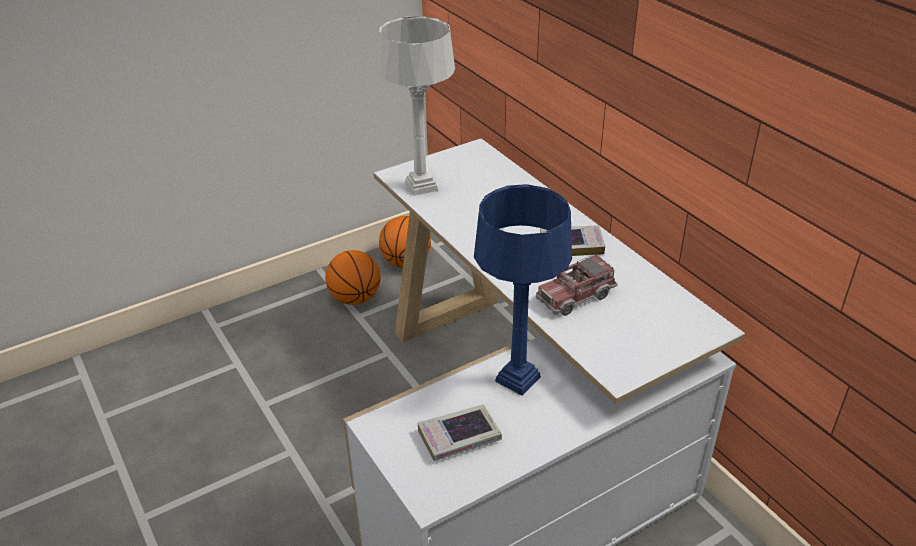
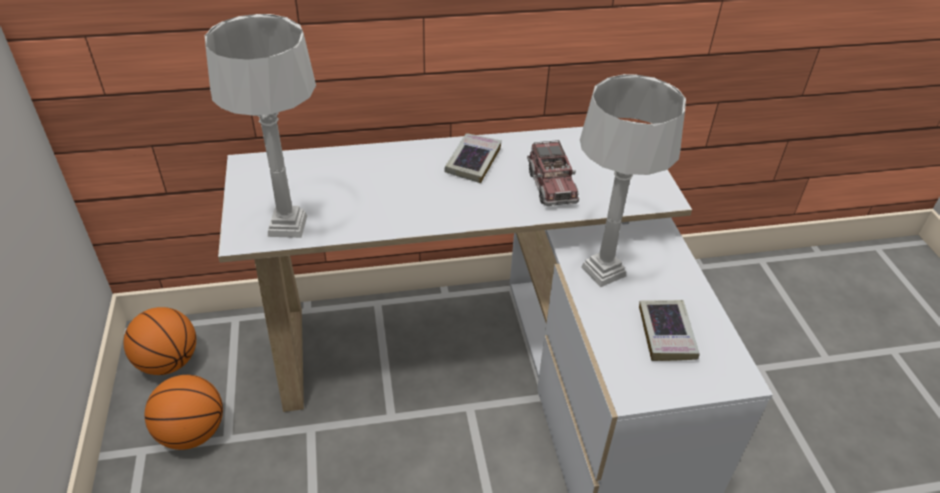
camera: 70 degrees left, 5 degrees up
(517, 379) = (604, 272): blue table lamp -> grey table lamp

